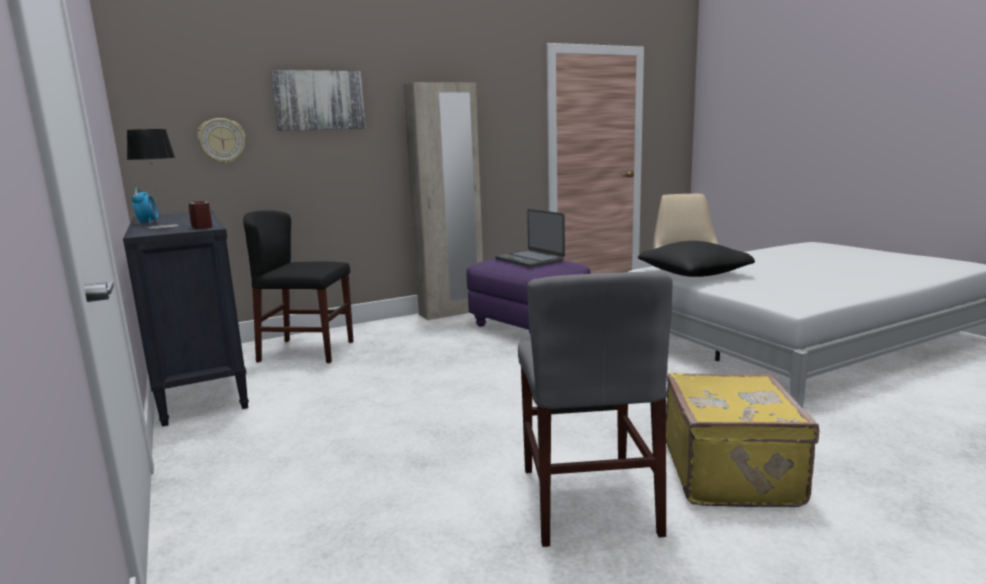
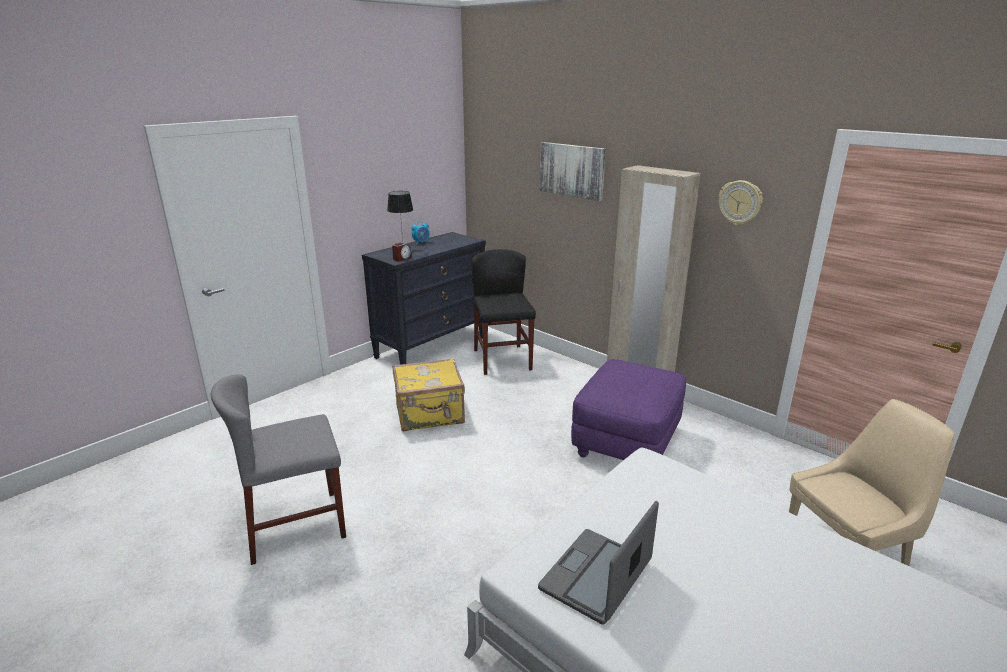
camera: 70 degrees right, 10 degrees up
(222, 141) = (511, 191): wall clock -> wall clock (740, 202)
(530, 260) = (632, 381): laptop -> laptop (596, 576)
(694, 274) = (644, 493): black pillow -> none
(732, 473) = (333, 599): yellow suitcase -> yellow suitcase (430, 415)

